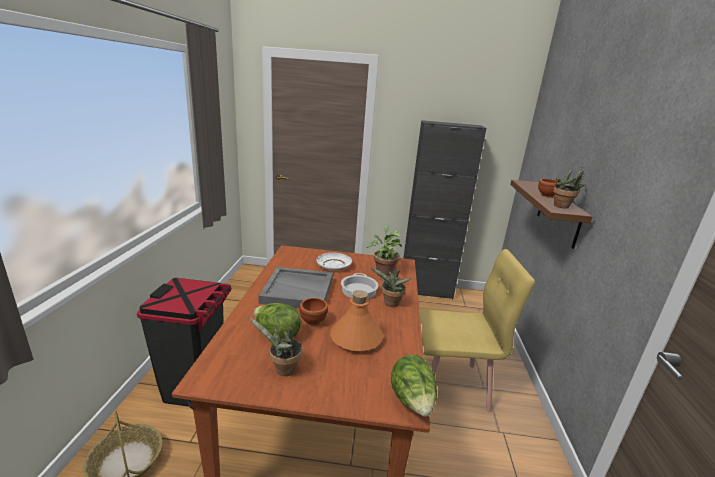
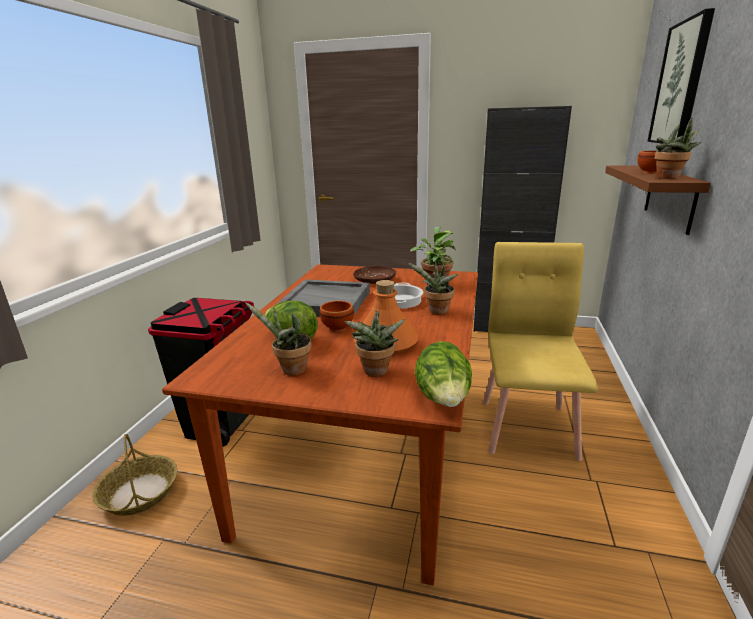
camera: 10 degrees right, 0 degrees up
(334, 266) = (375, 280): white plate -> brown plate
(353, 372) = (375, 373): none -> potted plant
(450, 385) = (528, 428): yellow chair -> yellow chair turned 90 degrees counterclockwise
(569, 131) = (680, 83): none -> picture

